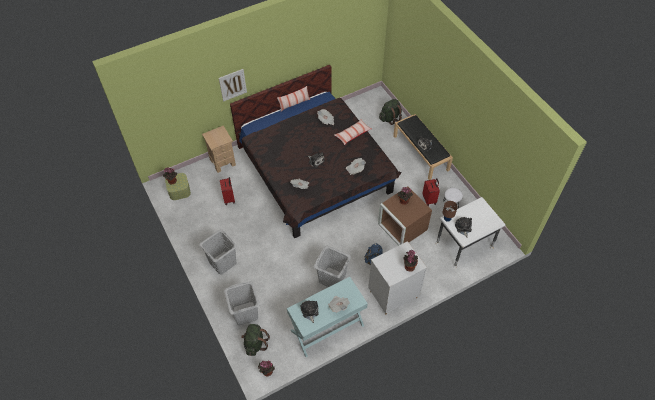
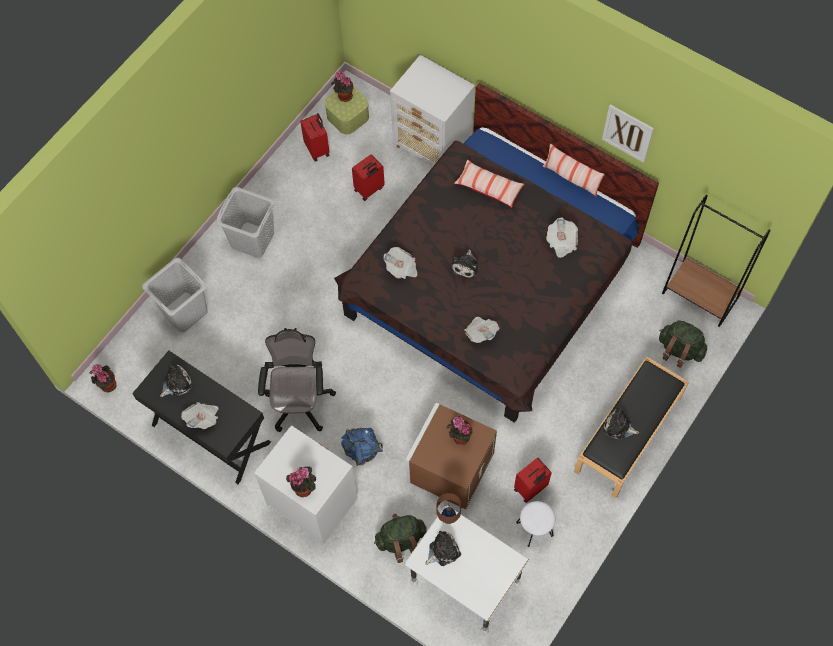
camera: 65 degrees right, 10 degrees up
(189, 211) = (317, 149): none -> red suitcase
(223, 162) = (433, 145): beige nightstand -> white dresser
(232, 85) = (494, 63): picture -> picture (627, 133)
(255, 343) = (143, 348): green backpack -> green backpack (401, 541)
(327, 328) = (210, 434): turquoise desk -> black desk
(332, 278) = (299, 402): grey laundry basket -> office chair
(352, 134) = (555, 296): pillow -> pillow (489, 187)
(368, 100) = (699, 296): none -> clothes rack

